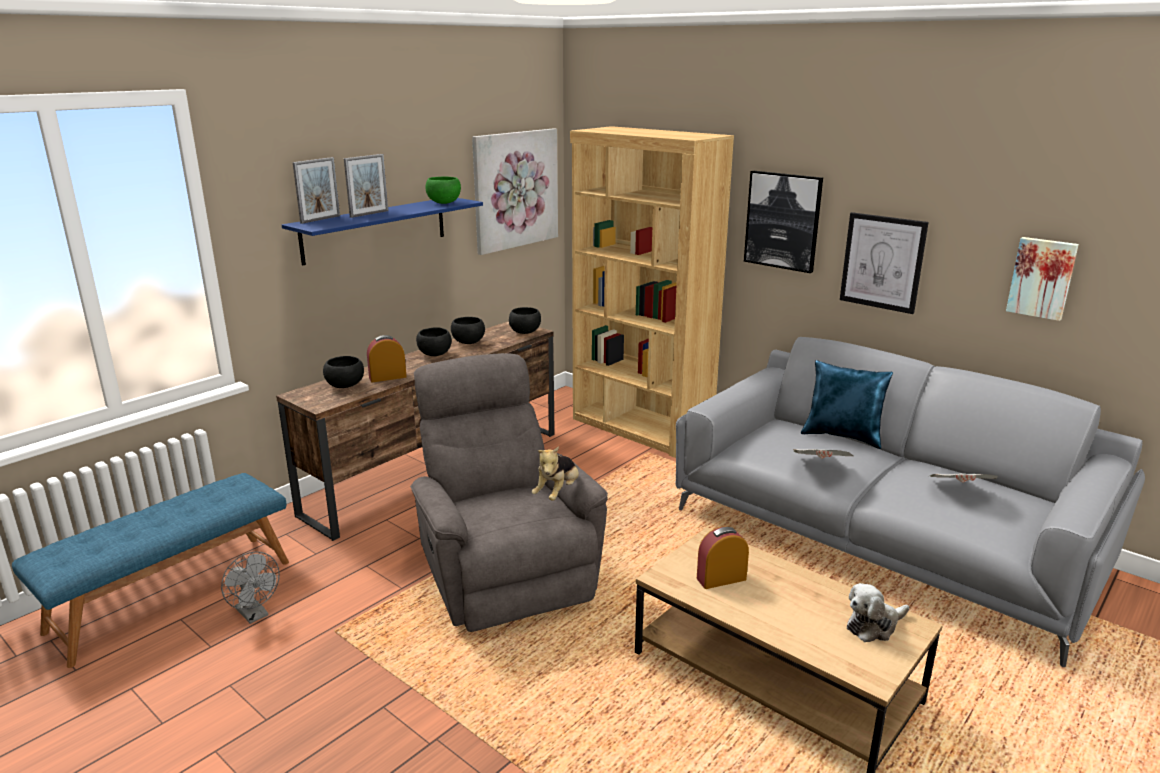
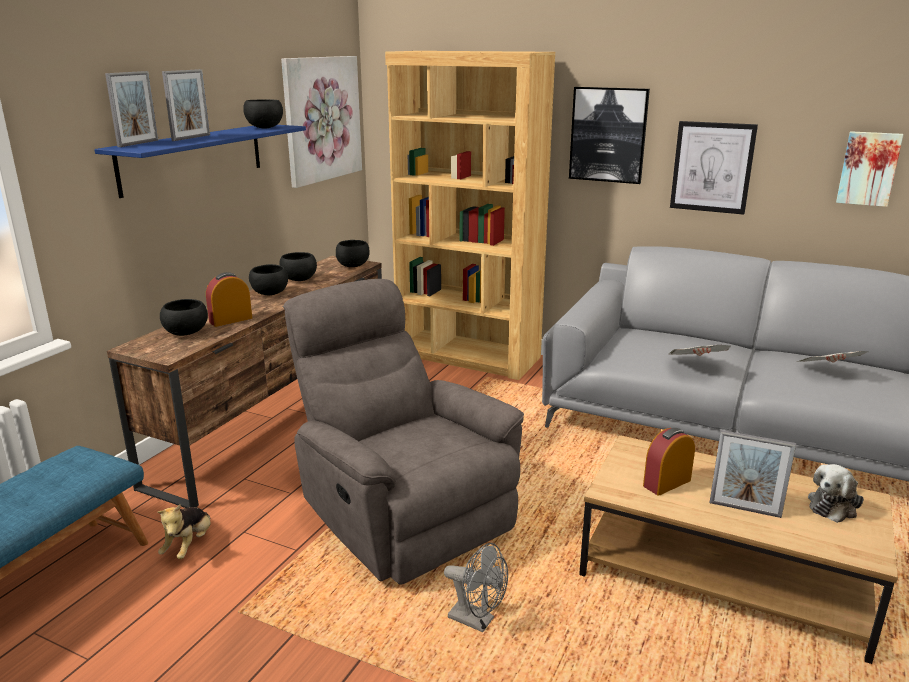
camera: 15 degrees left, 0 degrees up
(255, 615) = (131, 610): grey fan -> grey fan (477, 621)
(444, 203) = (265, 128): green bowl -> black bowl
(557, 492) = (473, 418): plush toy -> plush toy (189, 545)
(780, 615) = (744, 509): none -> picture frame
(843, 436) = (694, 336): blue pillow -> none

